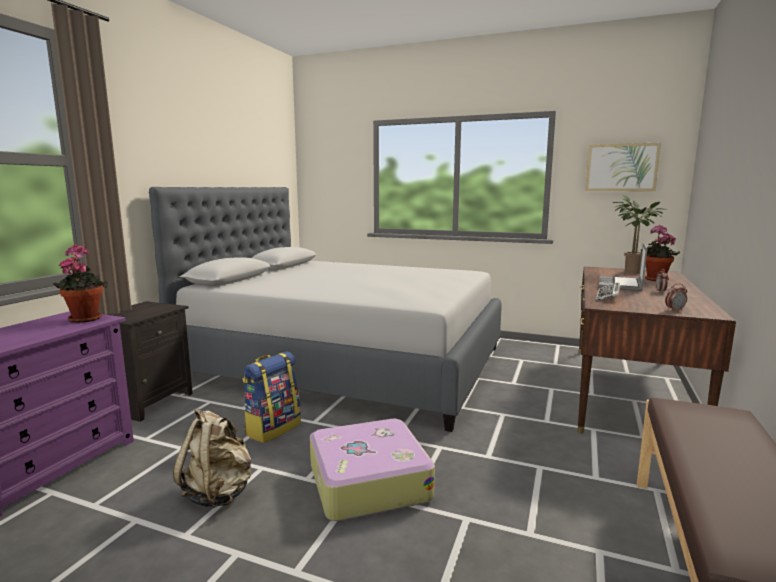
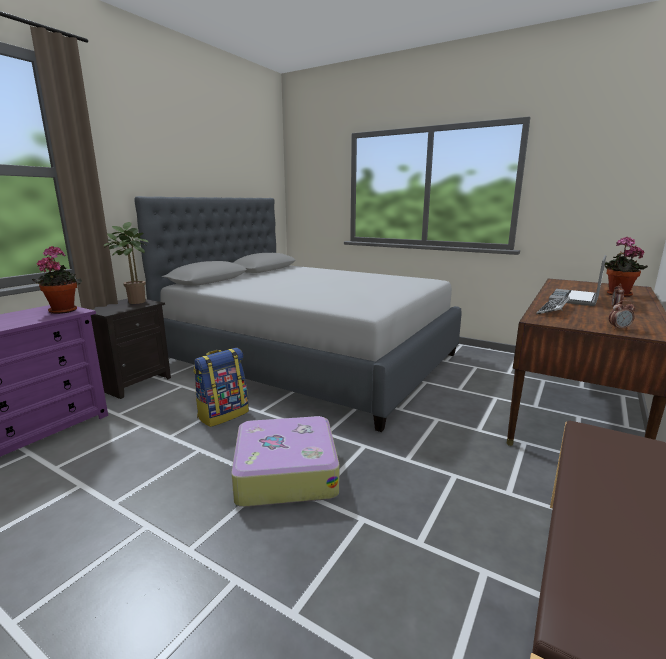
camera: 10 degrees right, 5 degrees up
(218, 493) = (155, 469): beige backpack -> none
(621, 167) = (597, 175): picture -> none
(630, 272) = (594, 286): potted plant -> potted plant (134, 302)

